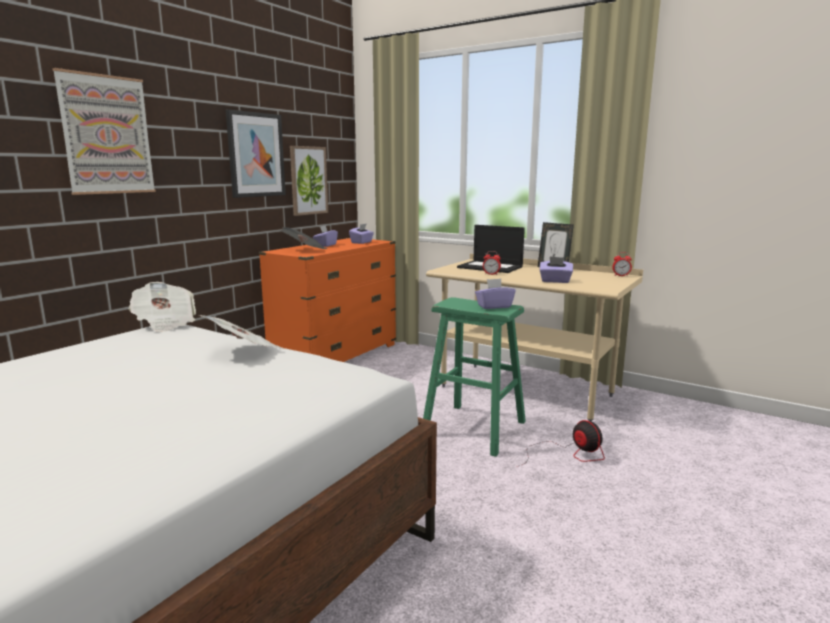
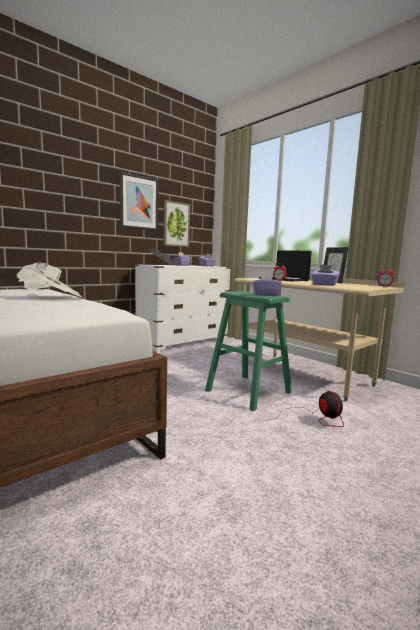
camera: 15 degrees right, 5 degrees down
(107, 135) = (36, 177): picture -> none
(336, 357) = (183, 341): orange dresser -> white dresser

